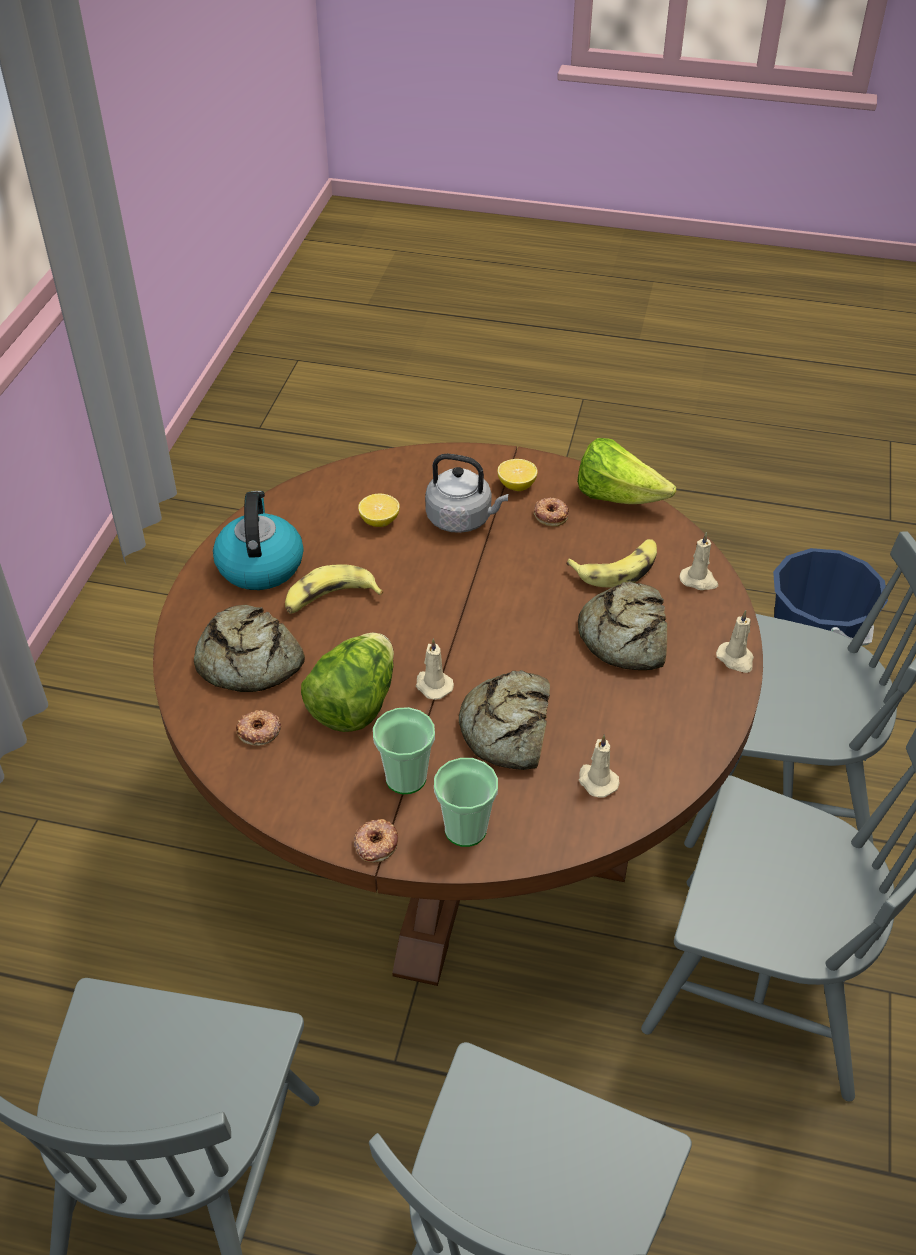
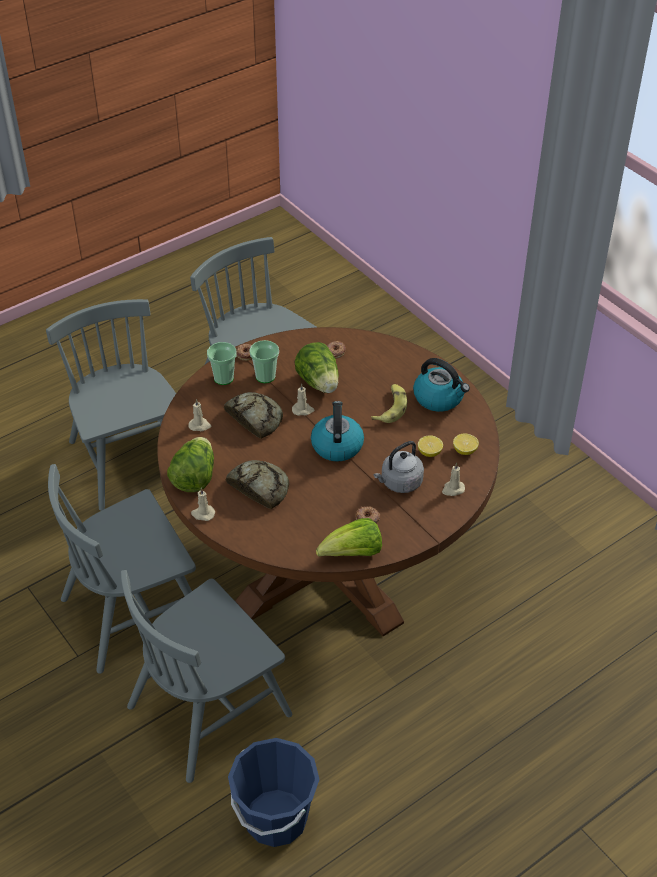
camera: 130 degrees right, 0 degrees up
(247, 661) = (379, 366): bread -> none
(463, 609) = (337, 445): none -> kettle
(516, 485) = (404, 520): lemon -> lemon (464, 451)
(617, 568) = (302, 515): banana -> none
(693, 712) = (194, 477): none -> lettuce
(699, 580) = (261, 539): beige candle -> beige candle (452, 489)

